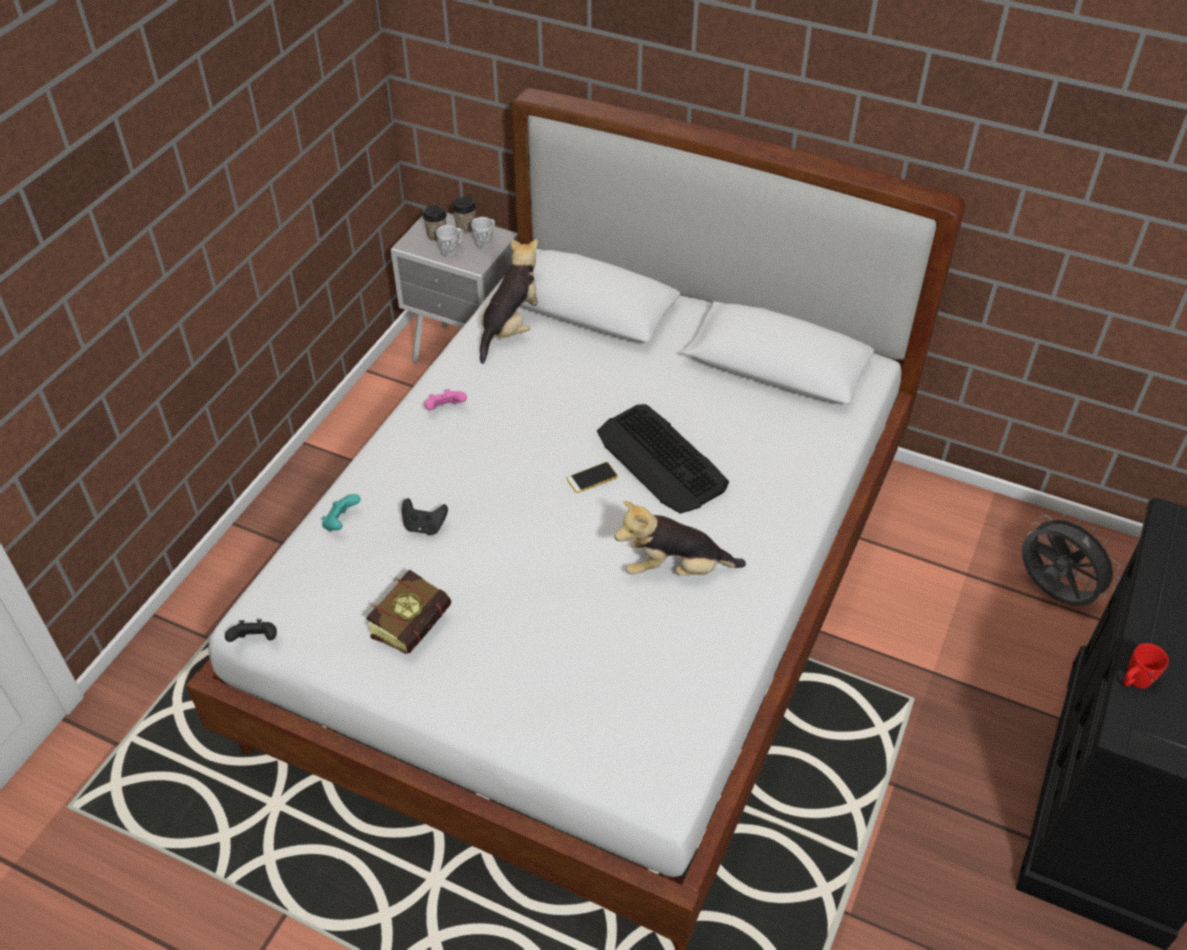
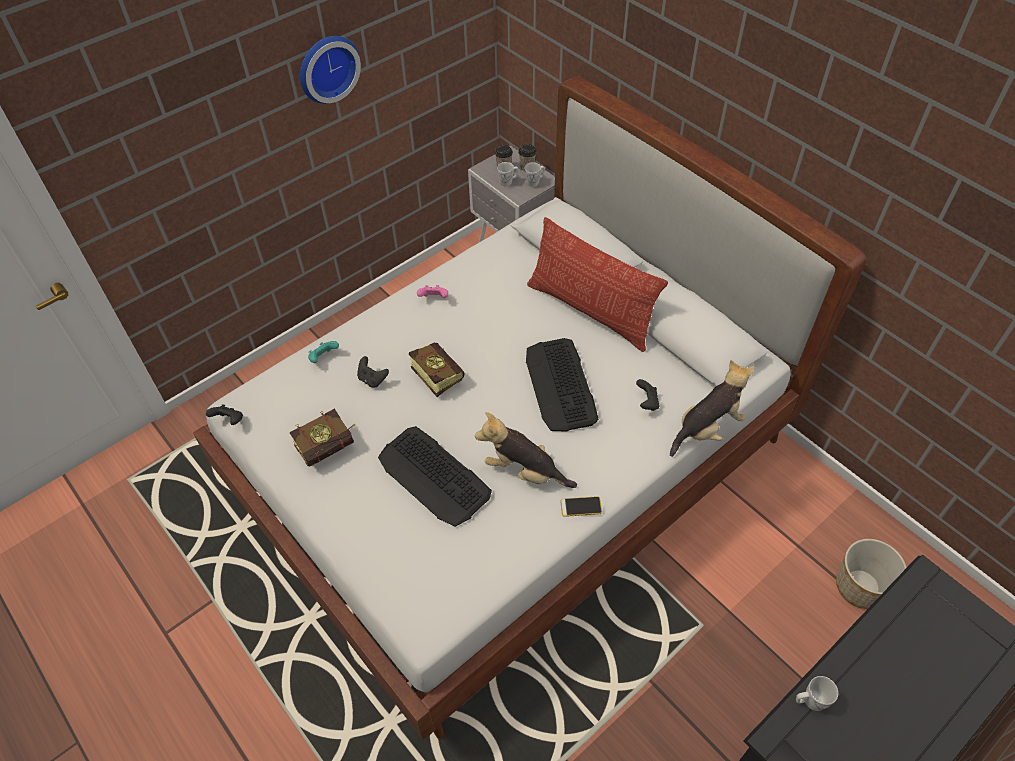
camera: 25 degrees right, 5 degrees up
(218, 141) = (326, 67): none -> wall clock
(499, 495) = (434, 373): none -> book
(512, 328) = (512, 252): plush toy -> plush toy (707, 428)
(570, 612) = (434, 476): none -> keyboard
(592, 478) = (504, 382): phone -> phone (581, 506)
(646, 367) = (590, 311): none -> pillow
(771, 447) = (647, 402): none -> black game controller
(1052, 593) = (859, 586): grey fan -> planter
(1134, 681) = (810, 701): red mug -> white mug

